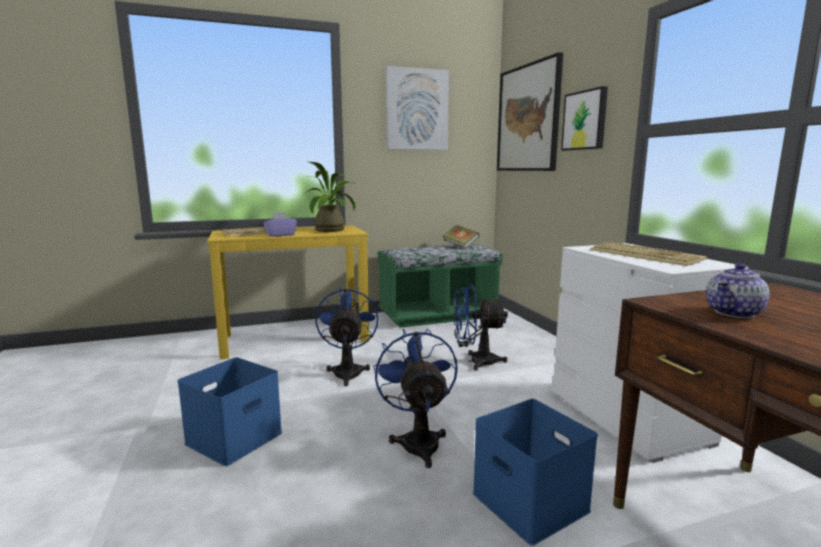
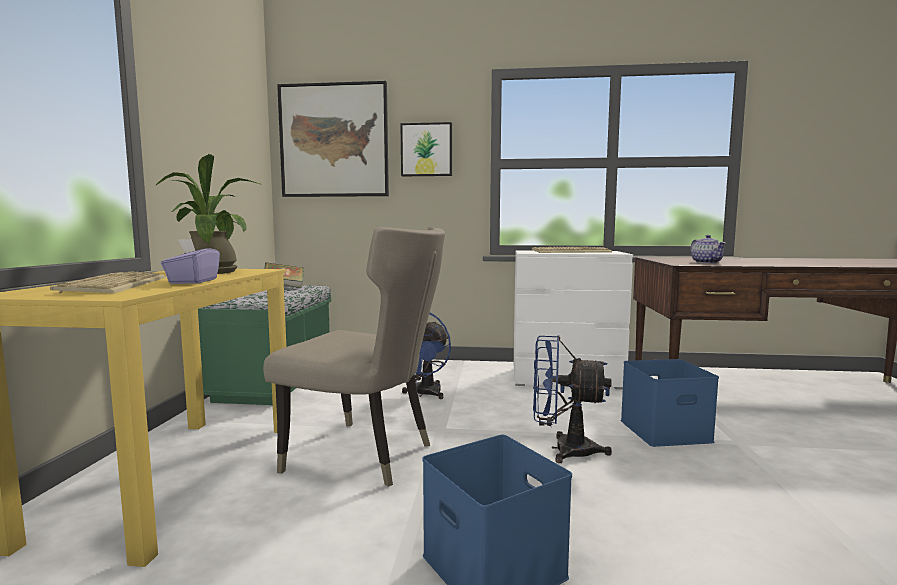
camera: 65 degrees left, 5 degrees down
(348, 371) = (366, 456): blue fan -> beige chair
(417, 109) = (211, 104): picture -> none

